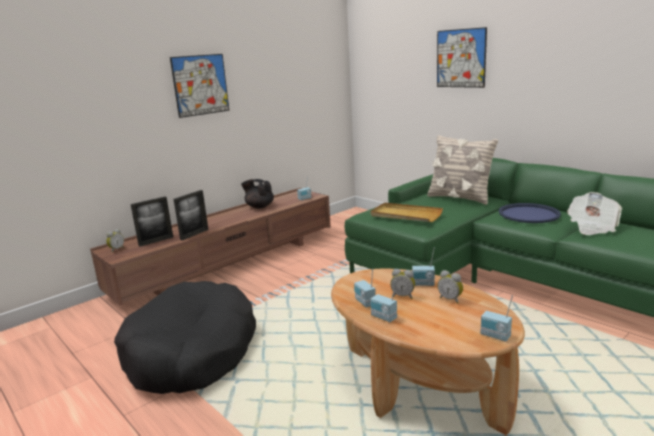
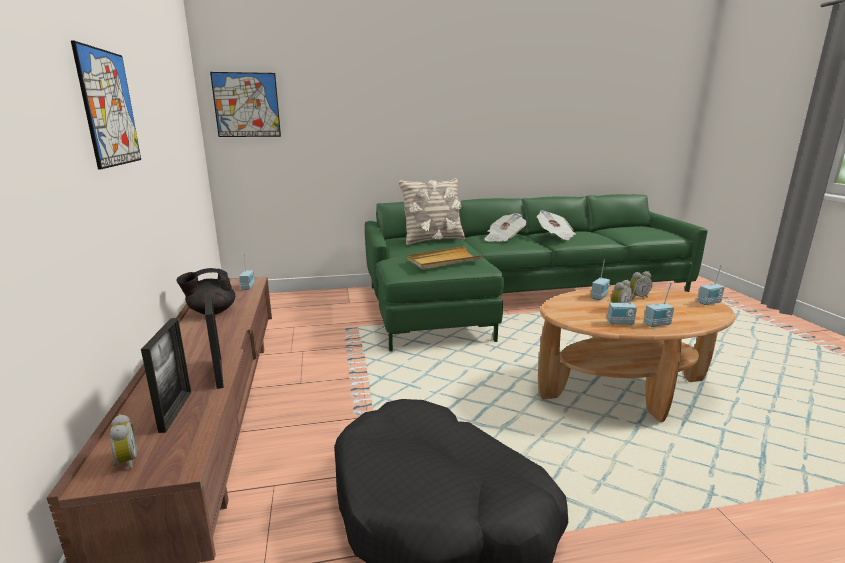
camera: 60 degrees left, 0 degrees up
(461, 58) = (374, 103): picture -> picture (246, 105)
(529, 214) = (503, 238): blue tray -> newspaper

